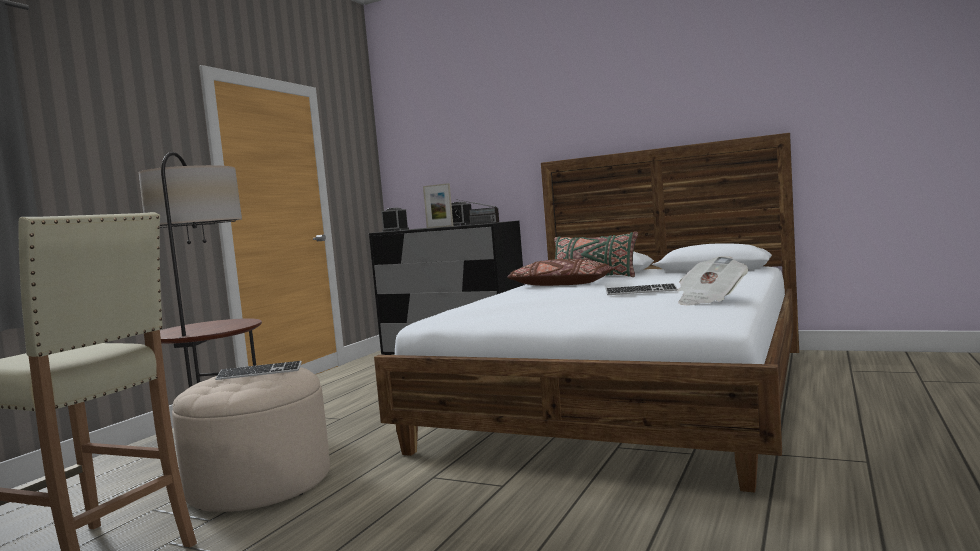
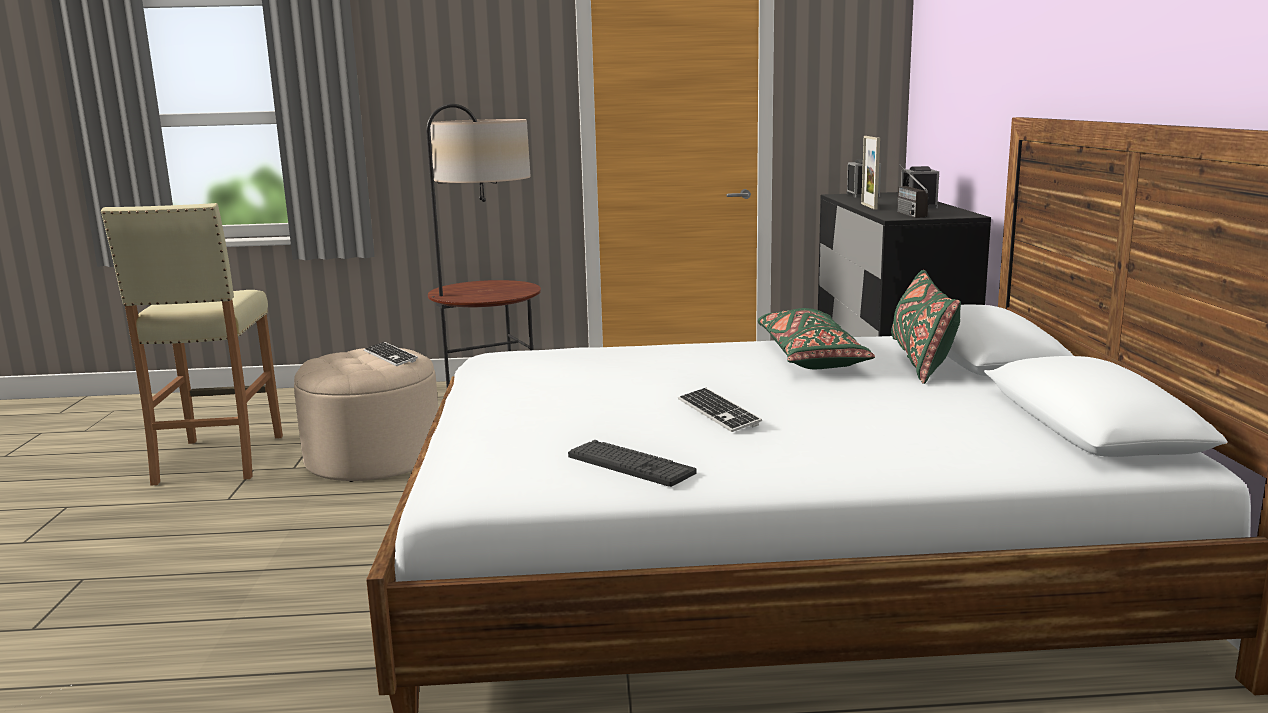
camera: 60 degrees right, 10 degrees up
(560, 285) = (810, 357): brown pillow -> green pillow
(709, 300) = (630, 464): newspaper -> keyboard

